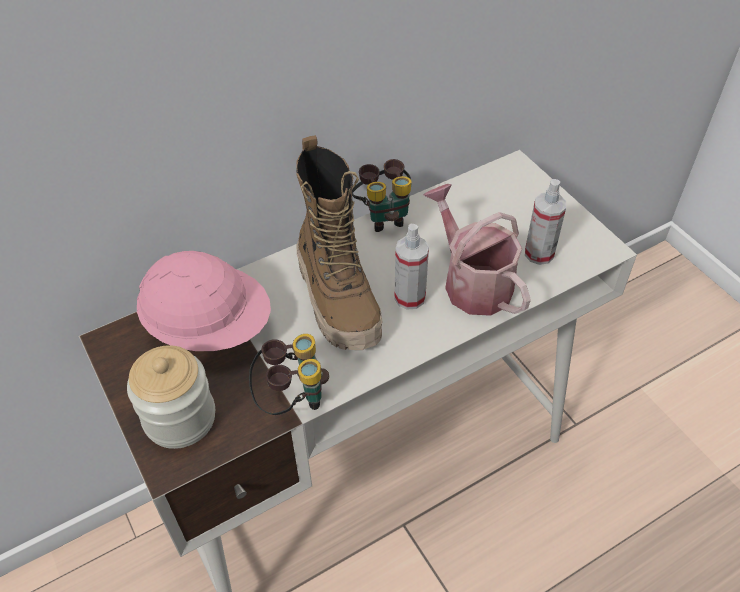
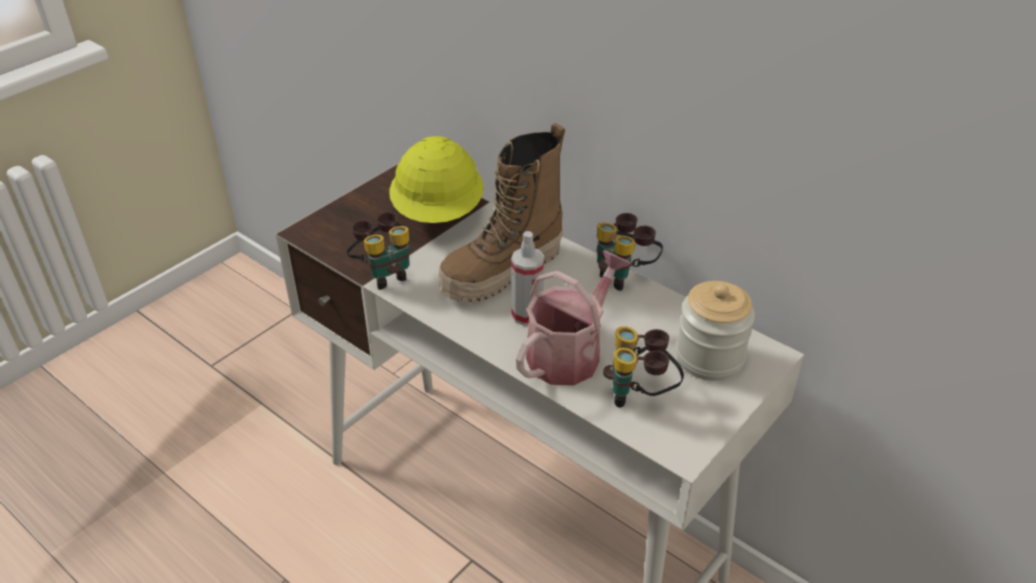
camera: 70 degrees right, 10 degrees down
(180, 418) = (347, 225): jar -> jar (709, 358)
(209, 327) = (439, 214): pink hard hat -> yellow hard hat
(539, 253) = (640, 396): spray bottle -> binoculars

